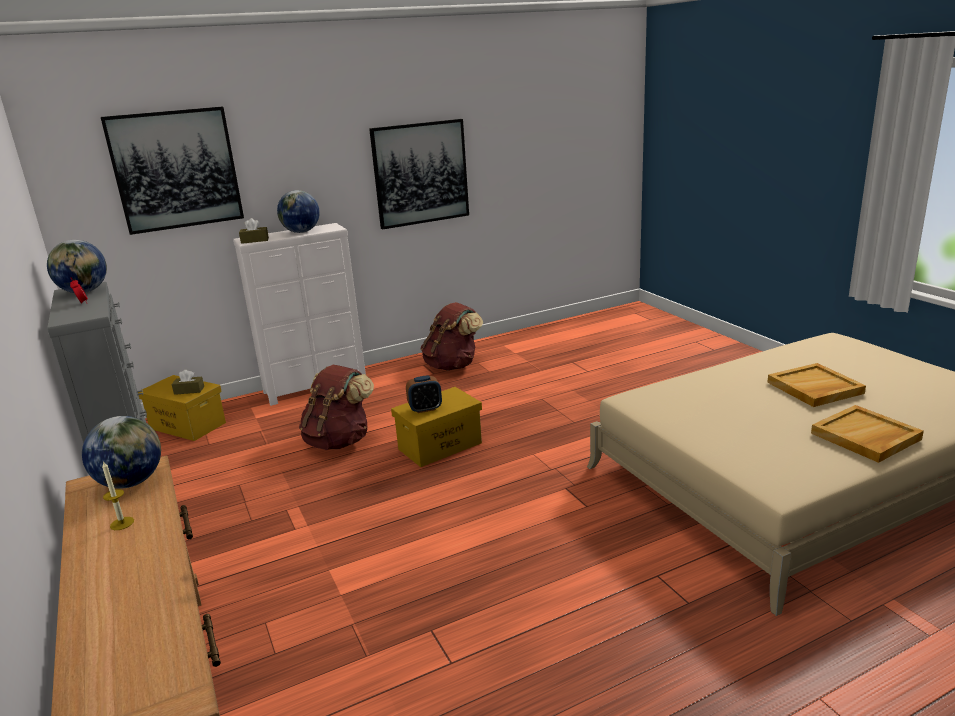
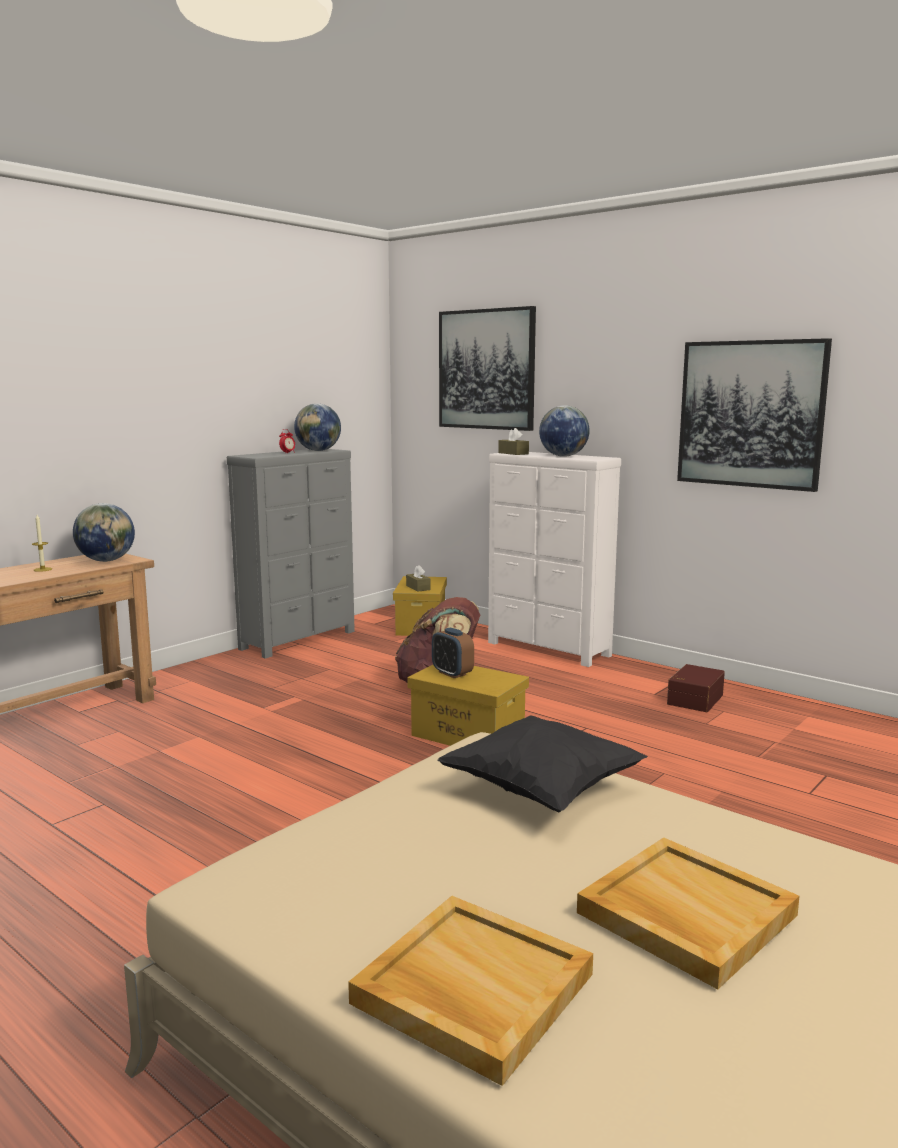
camera: 65 degrees right, 10 degrees down
(453, 365) = (693, 699): brown backpack -> brown storage box
(693, 396) = (542, 791): none -> black pillow

